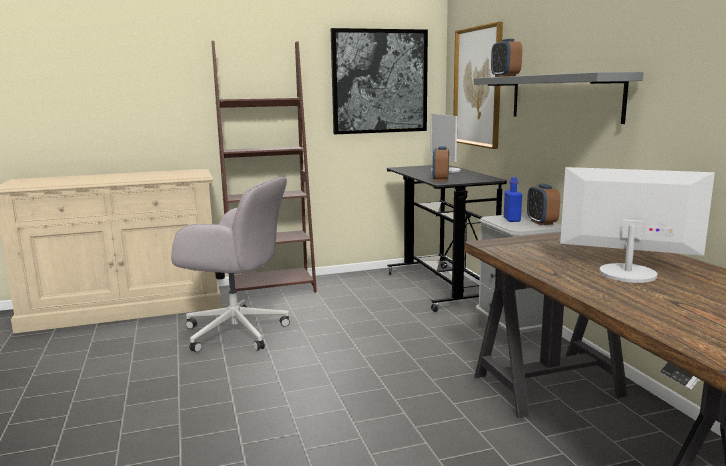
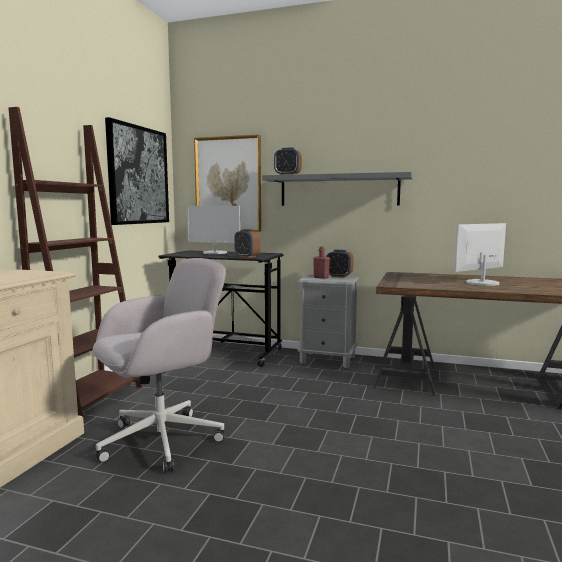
camera: 55 degrees left, 5 degrees down
(512, 220) = (321, 277): blue bottle -> red bottle

